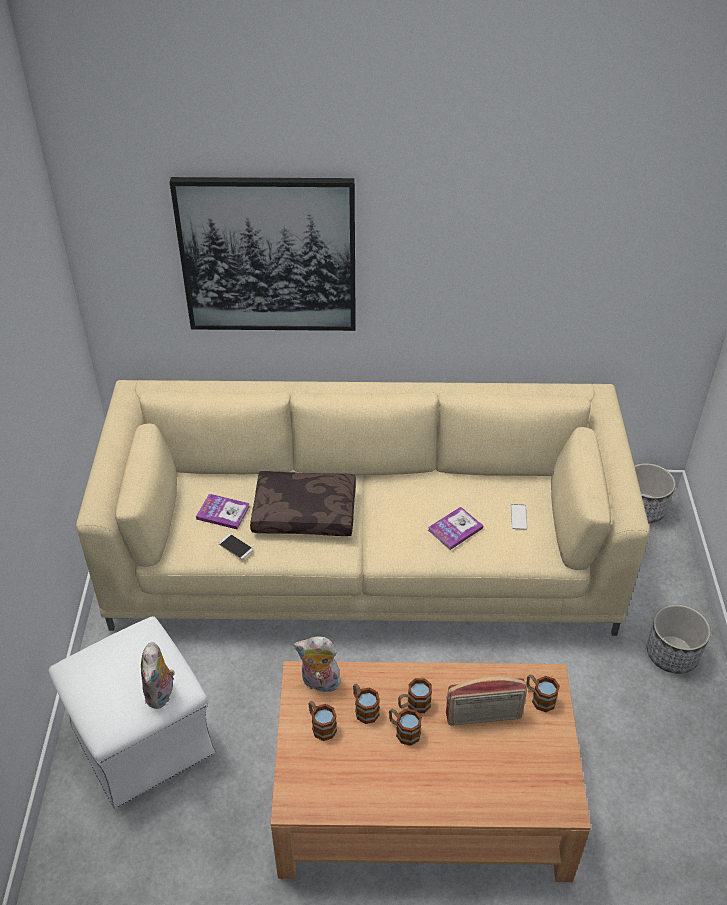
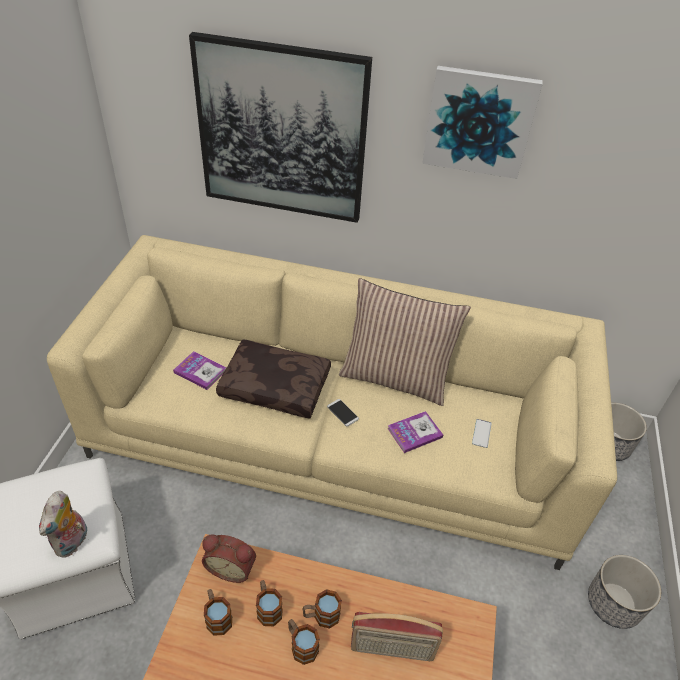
camera: 10 degrees right, 0 degrees up
(236, 547) = (199, 406): phone -> phone (342, 413)
(319, 683) = (232, 567): plush toy -> alarm clock
(421, 480) = (395, 377): none -> pillow
(463, 221) = (479, 122): none -> picture
(539, 698) = (458, 641): mug -> none

